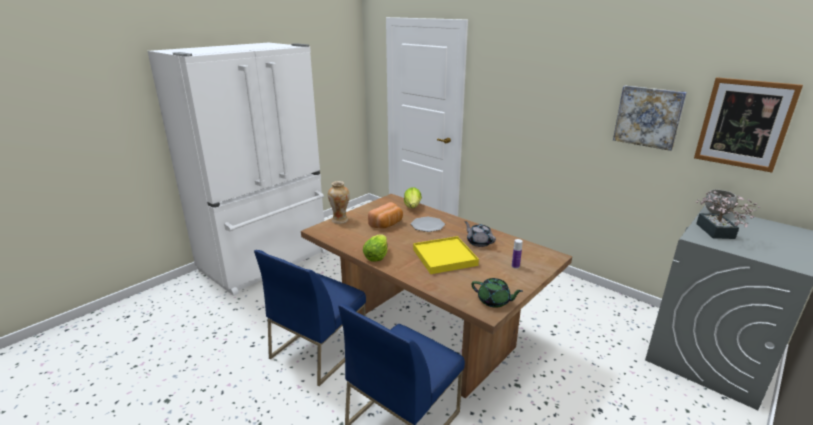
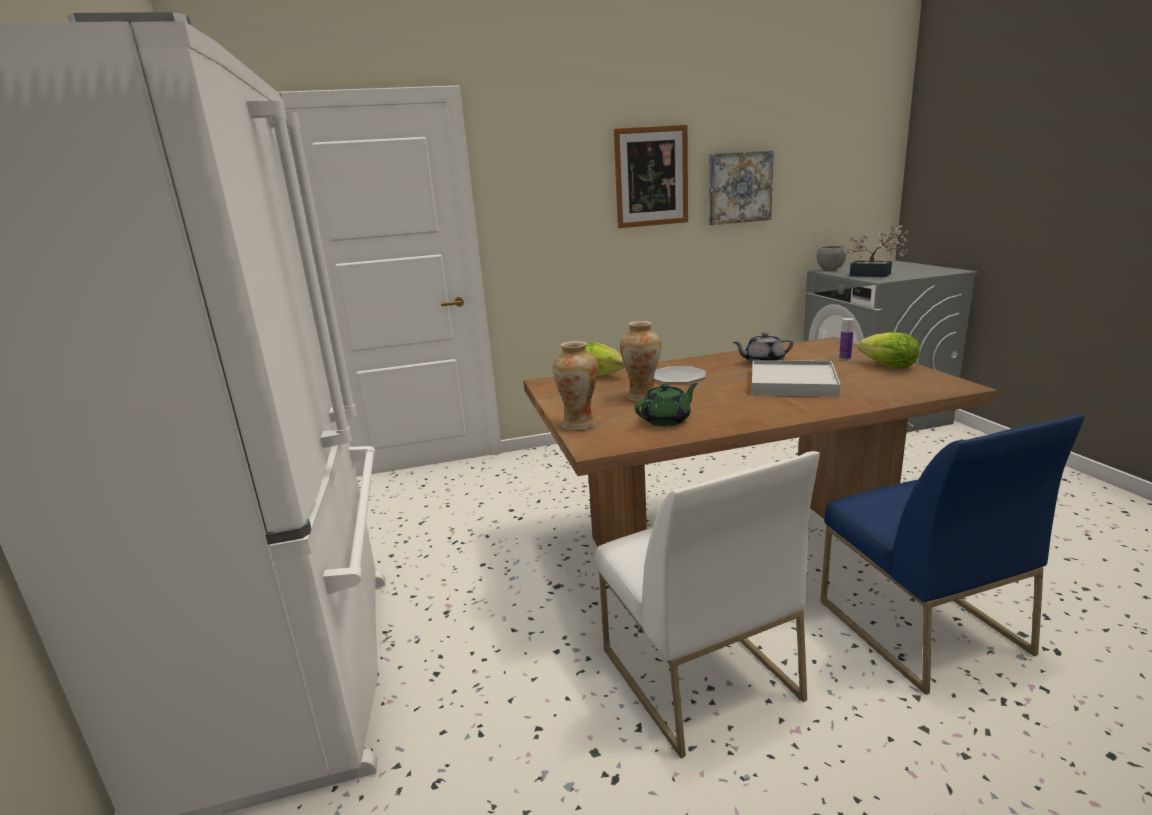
camera: 55 degrees left, 5 degrees down
(318, 349) = (696, 673): blue chair -> white chair
(376, 256) = (754, 418): lettuce -> lettuce (888, 366)
(387, 224) = (642, 397): bread -> vase
(444, 257) = (793, 383): yellow tray -> white tray
(494, 301) = (932, 379): green teapot -> green teapot (667, 420)
(744, 124) = (821, 174): picture -> picture (651, 177)

